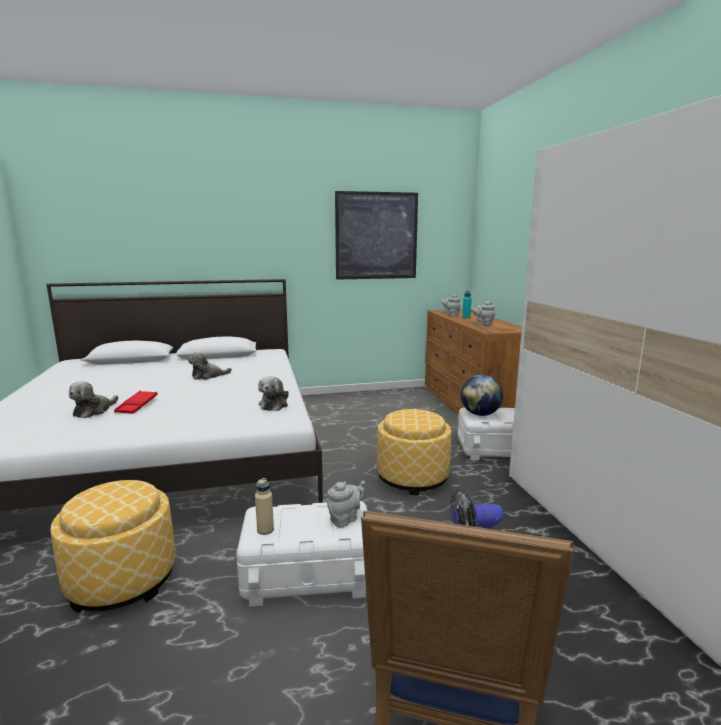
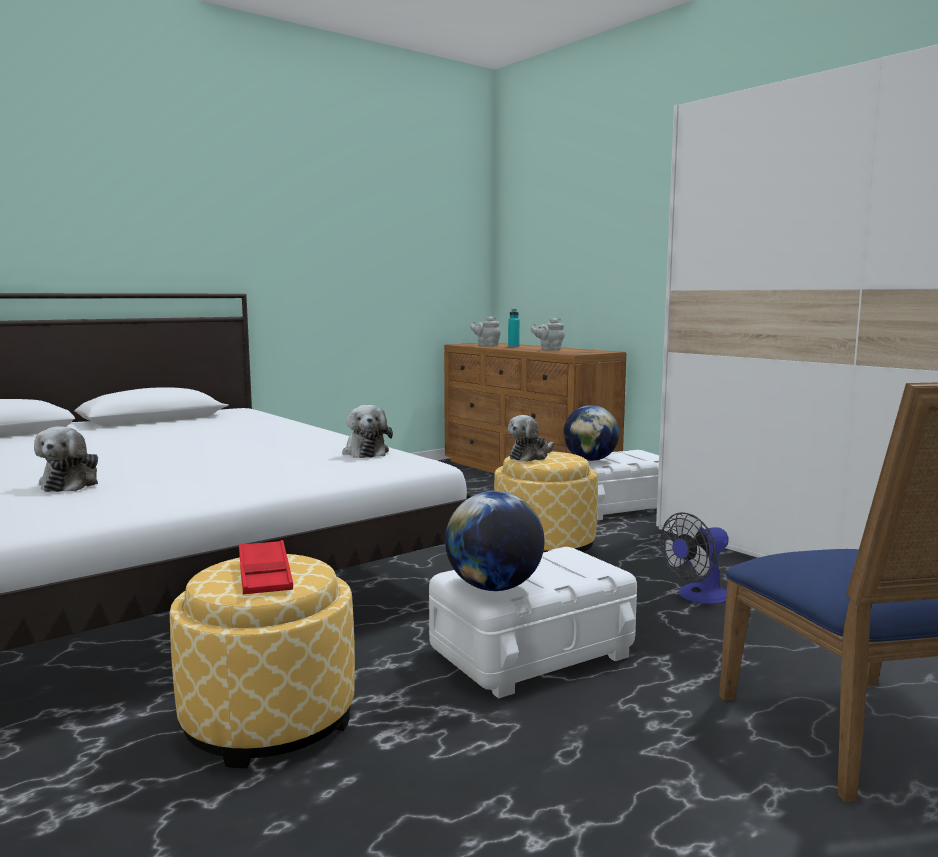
camera: 25 degrees left, 5 degrees down
(137, 405) = (139, 472): red tray -> red tray (265, 575)
(208, 376) = (190, 438): plush toy -> plush toy (530, 456)
(265, 530) = (494, 587): beige bottle -> globe
(345, 519) = (577, 562): grey teapot -> none
(376, 236) = (373, 232): picture -> none

